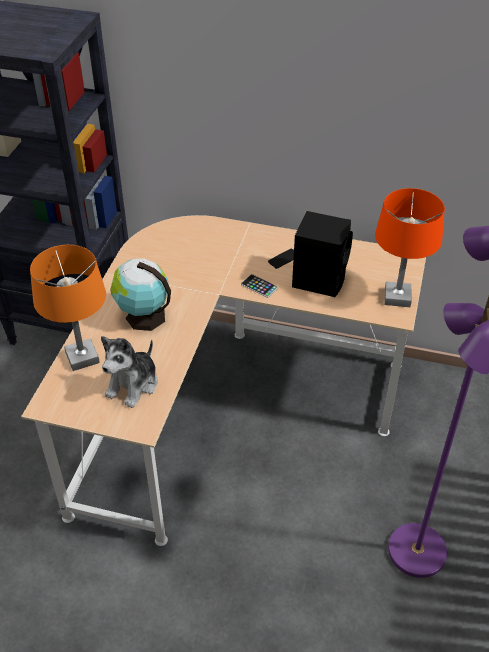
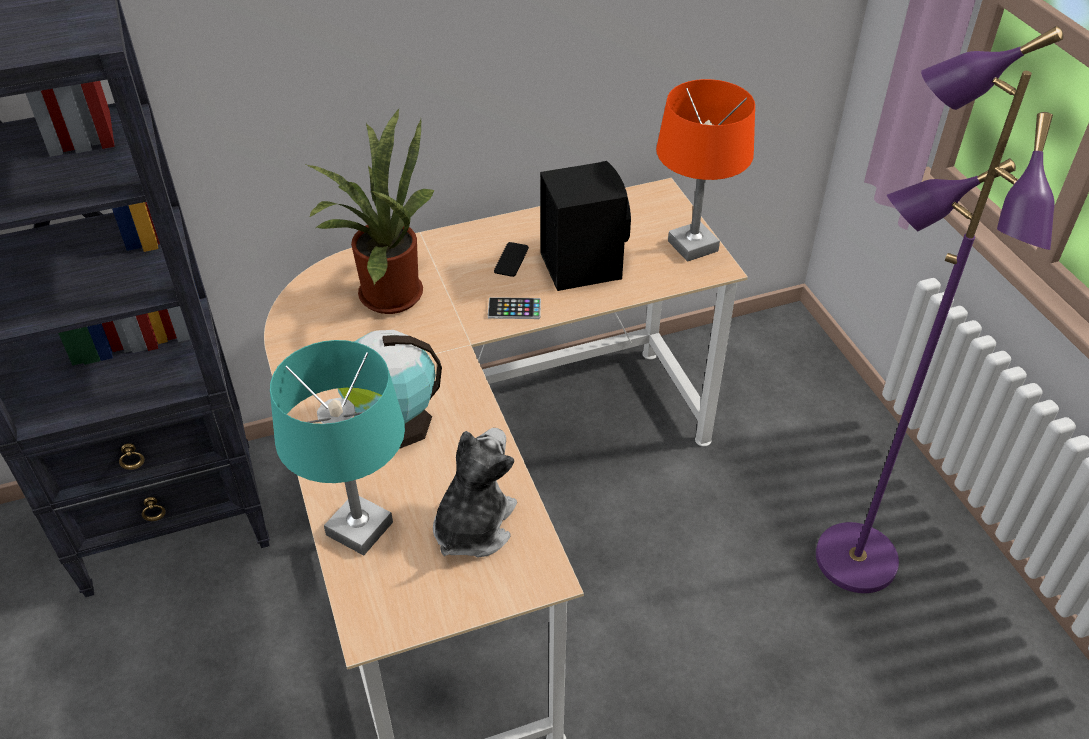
camera: 35 degrees left, 0 degrees up
(82, 358) = (360, 529): orange table lamp -> turquoise table lamp
(133, 385) = (473, 526): plush toy -> plush toy turned 150 degrees counterclockwise
(201, 247) = (385, 293): none -> potted plant

